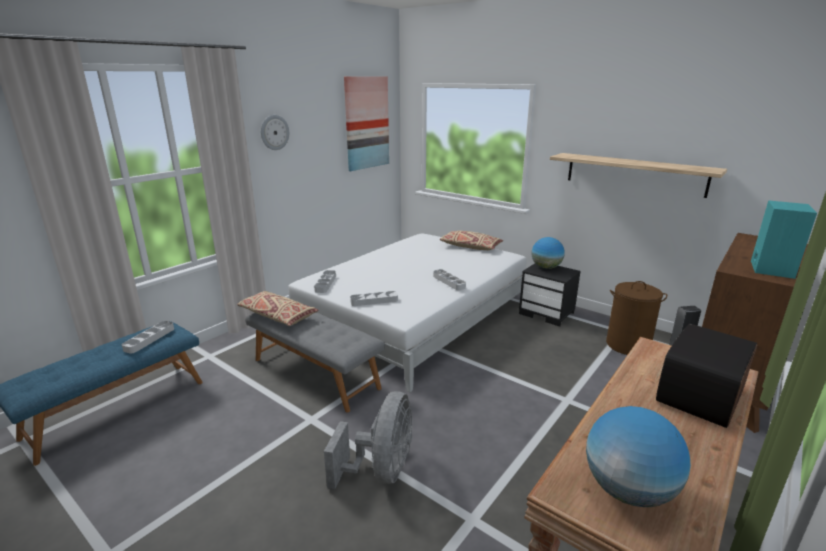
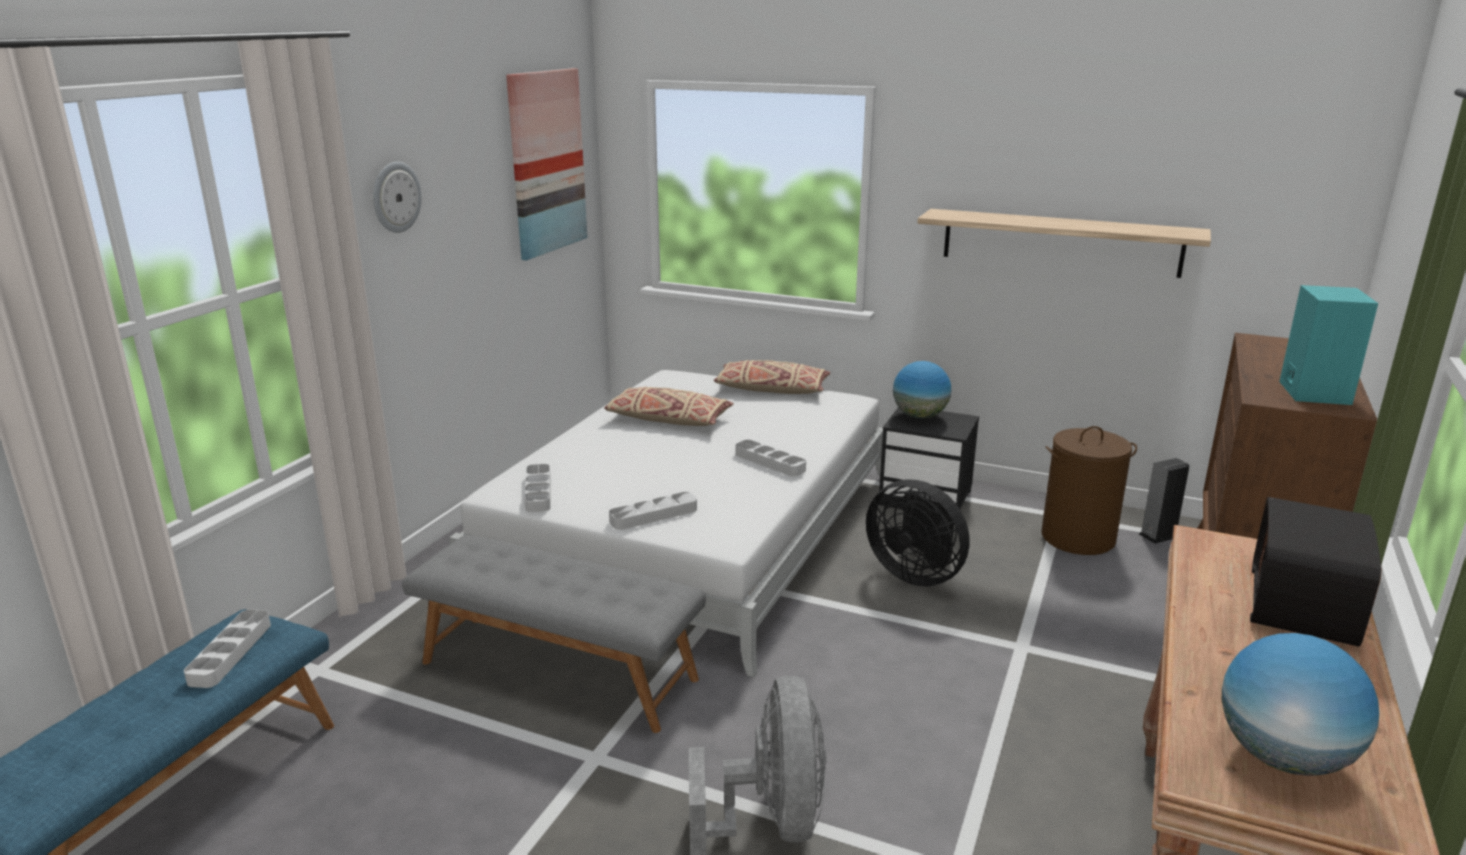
camera: 15 degrees left, 0 degrees up
(277, 316) = (473, 568): beige pillow -> beige pillow (668, 419)
(523, 352) = (916, 573): none -> black fan

